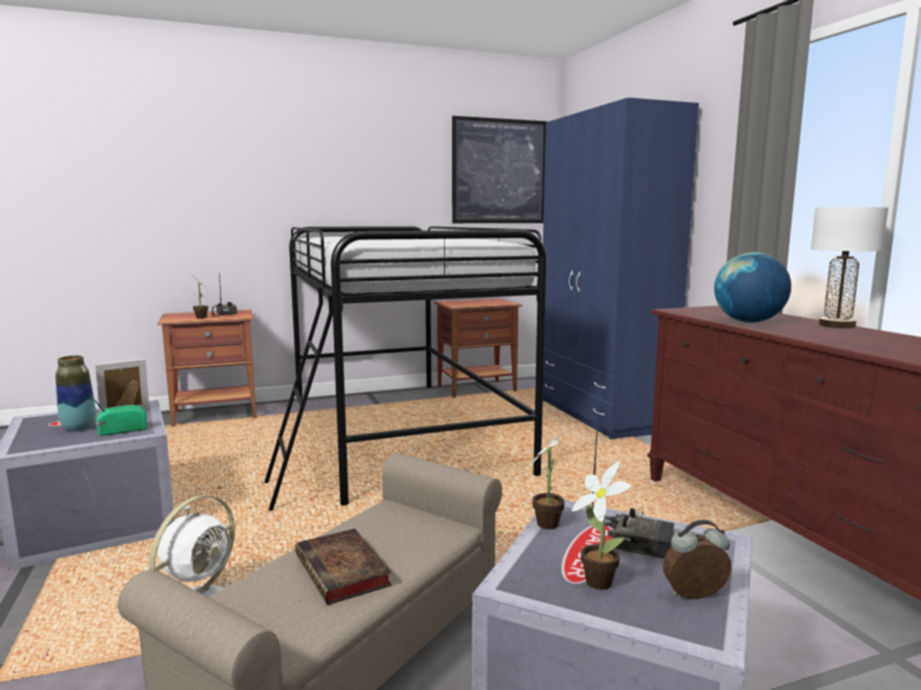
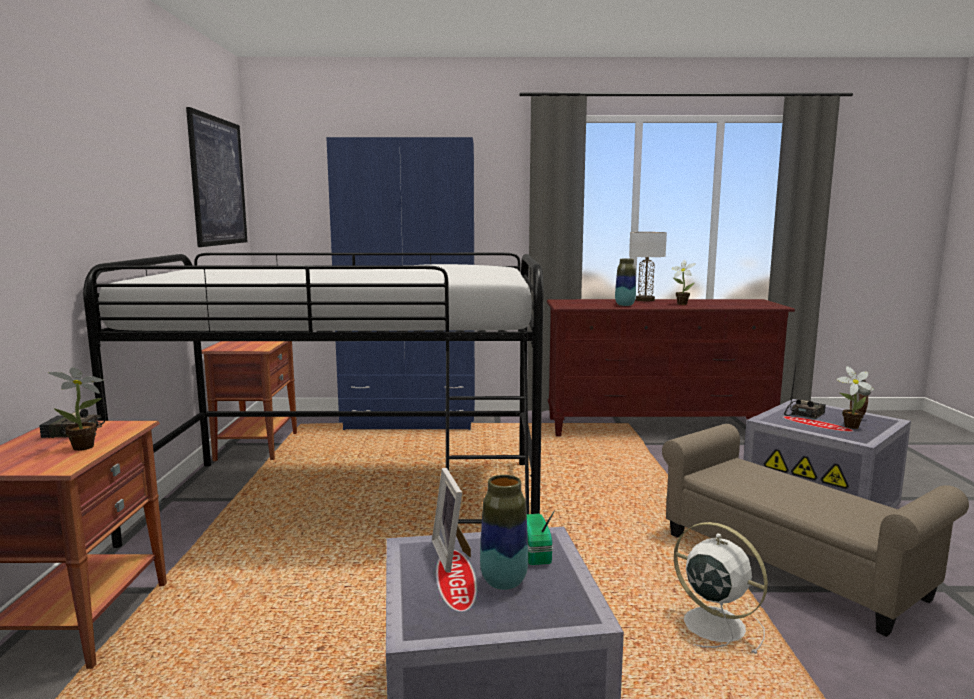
camera: 70 degrees left, 0 degrees up
(344, 572) = (807, 494): book -> none
(549, 522) = (784, 424): potted plant -> potted plant (680, 303)
(748, 322) = (625, 305): globe -> vase

